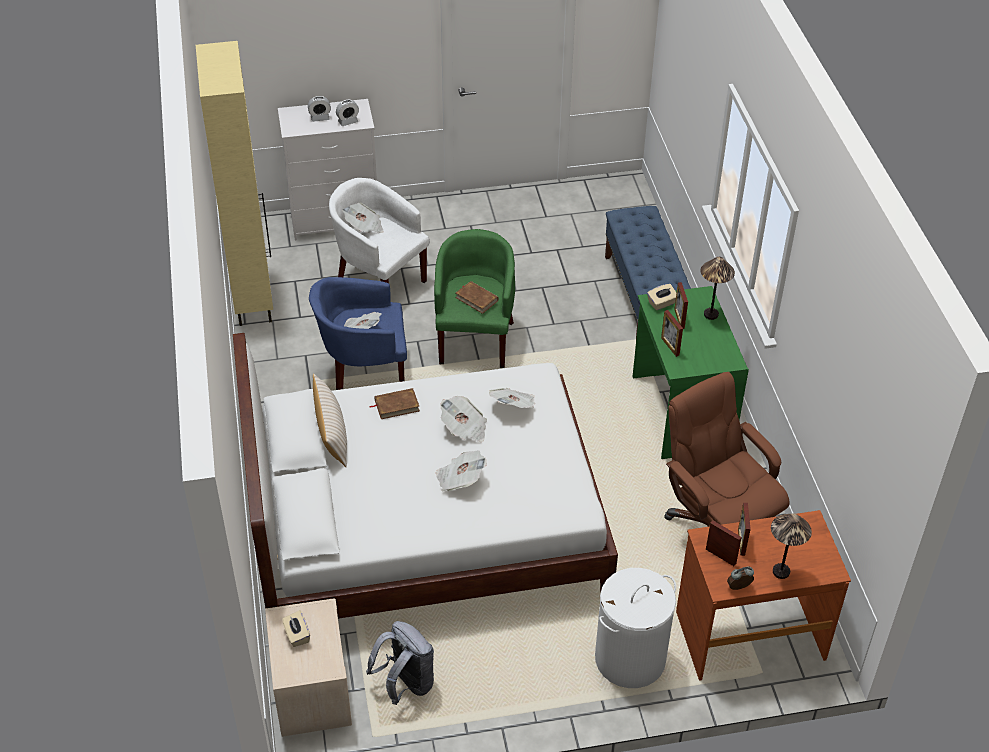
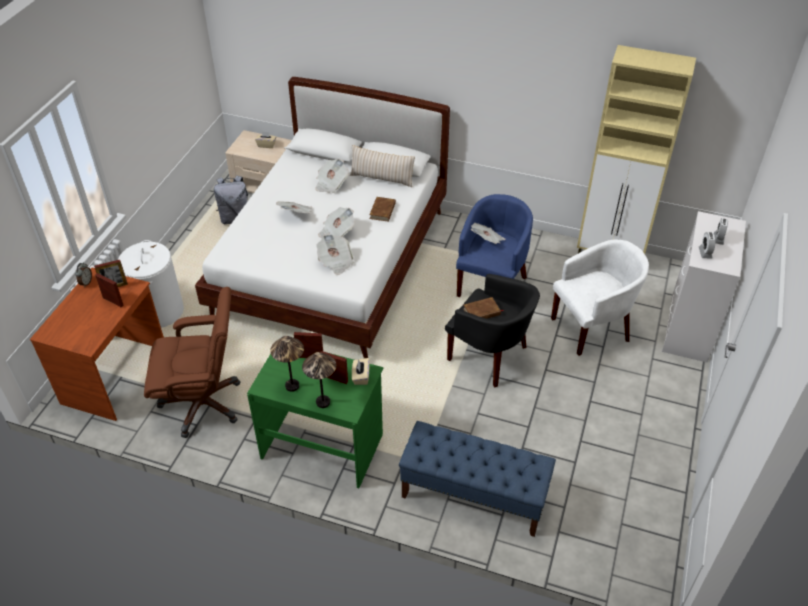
camera: 120 degrees right, 0 degrees up
(364, 226) = (612, 282): newspaper -> newspaper (331, 184)
(475, 340) = (489, 356): green armchair -> black armchair
(781, 571) = (73, 308): table lamp -> table lamp (292, 386)

